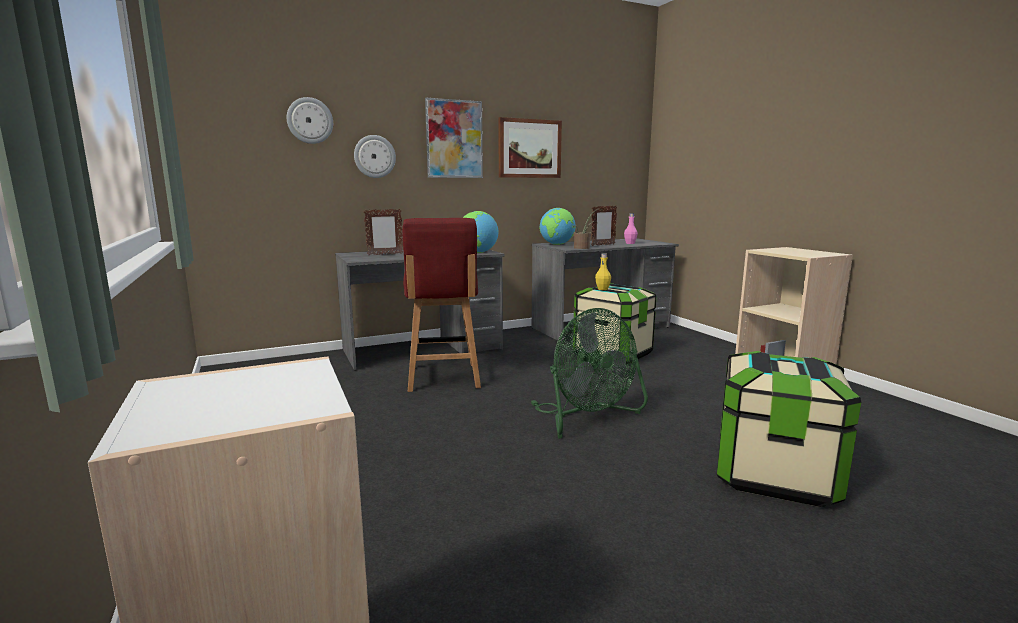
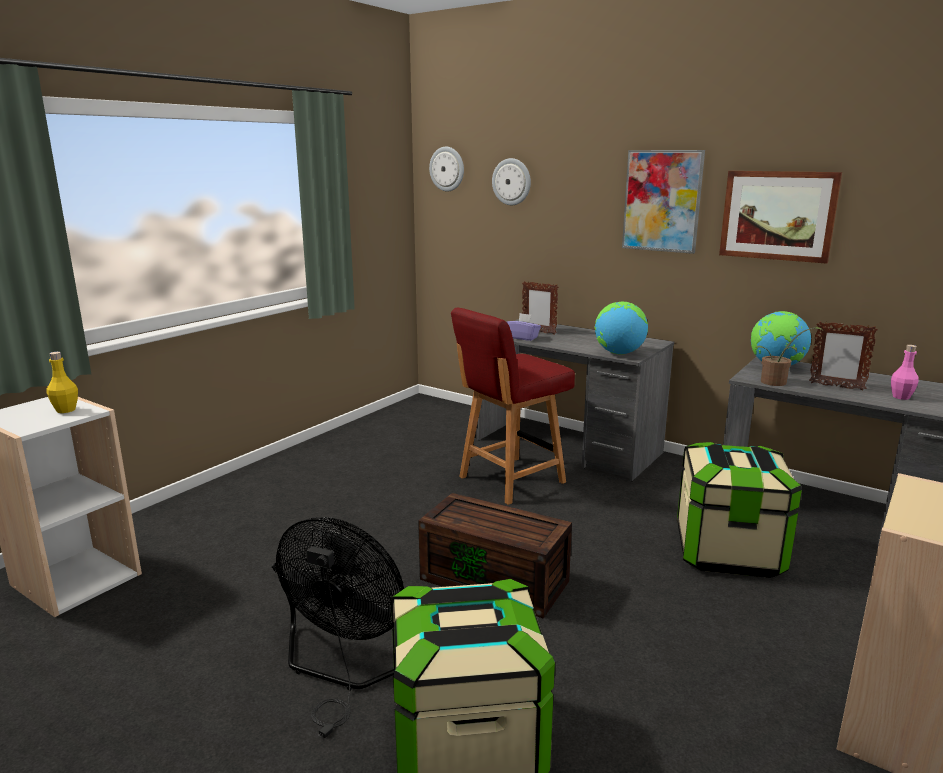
camera: 60 degrees right, 5 degrees up
(374, 156) = (567, 220): wall clock -> wall clock (447, 169)
(390, 258) = (523, 337): none -> purple tissue box
(584, 418) = (497, 580): green fan -> brown storage box
(602, 289) = (715, 451): yellow bottle -> yellow bottle (66, 410)
(662, 506) = (340, 667): none -> black fan

